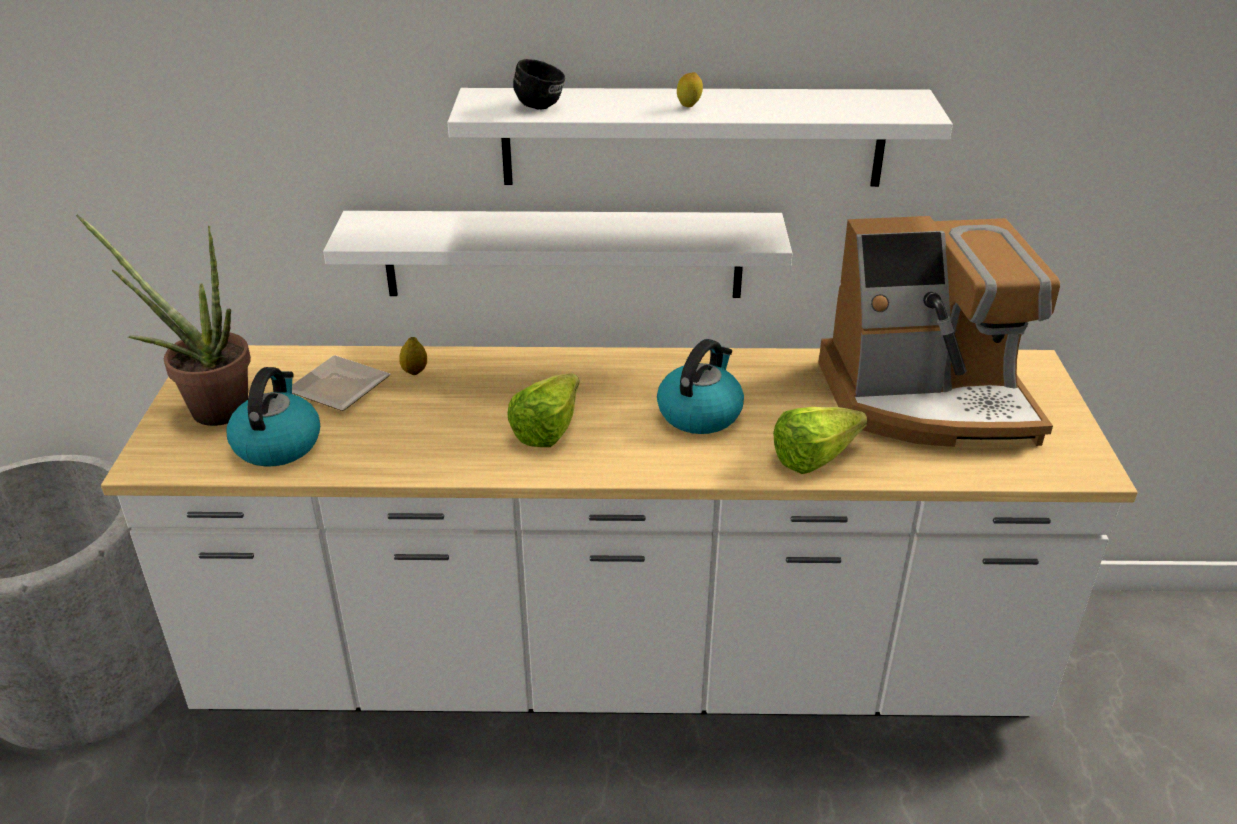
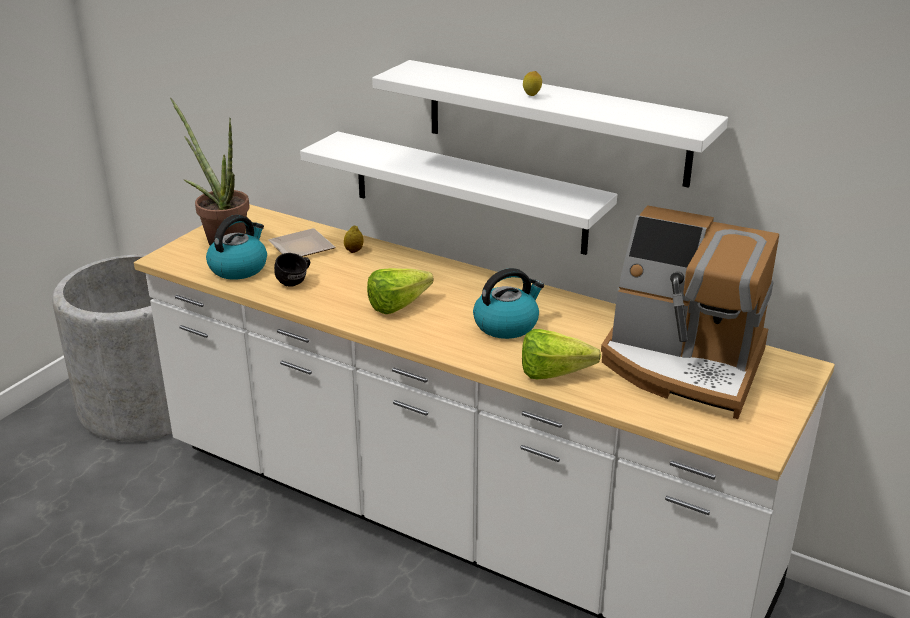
camera: 30 degrees right, 5 degrees down
(542, 104) = (442, 77): black mug -> black mug (296, 282)

